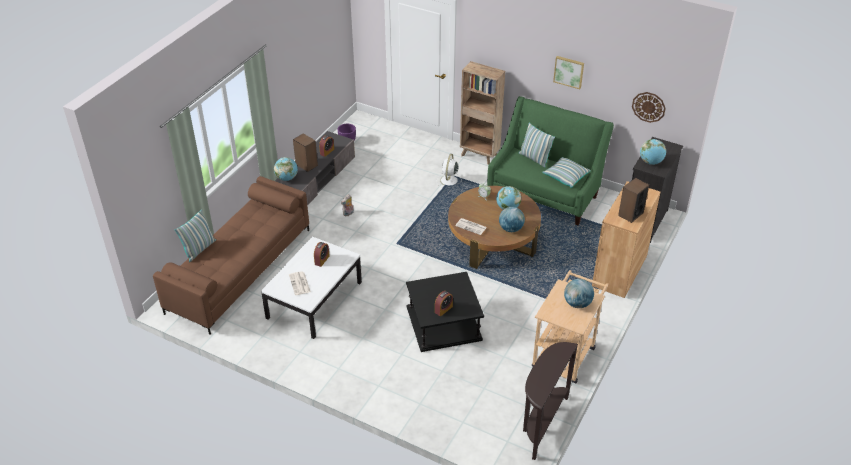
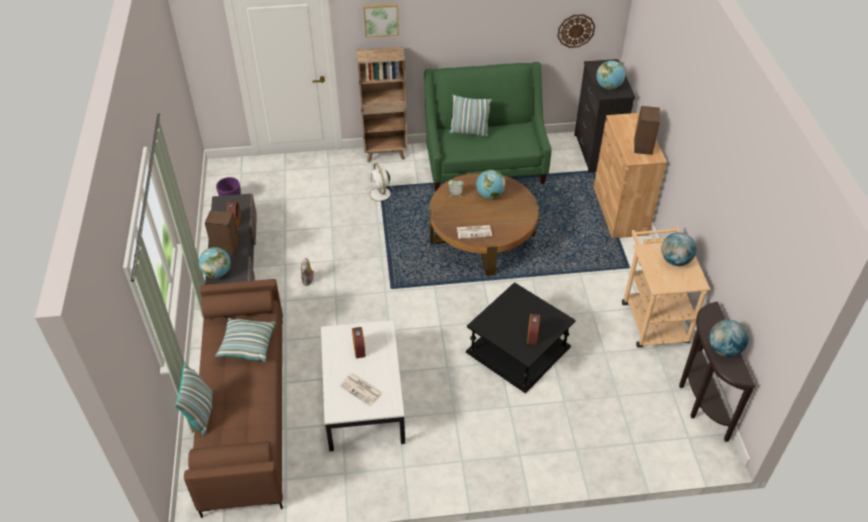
camera: 35 degrees left, 5 degrees up
(511, 229) = (513, 215): globe -> globe (724, 349)
(565, 177) = (515, 138): pillow -> pillow (247, 345)
(569, 71) = (481, 21): picture -> picture (381, 19)

